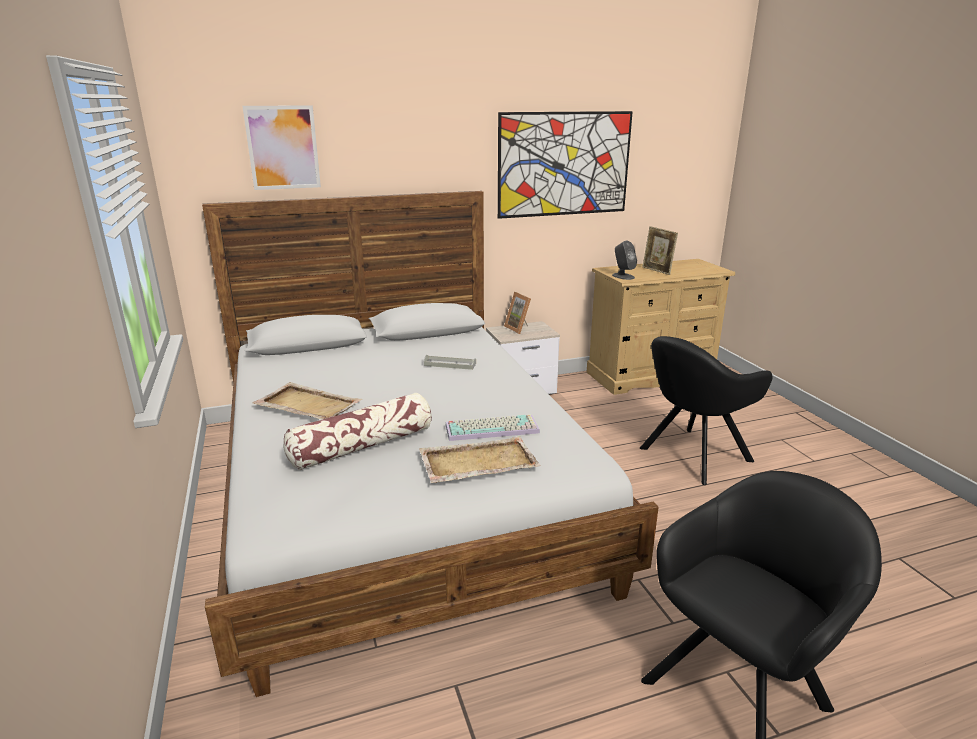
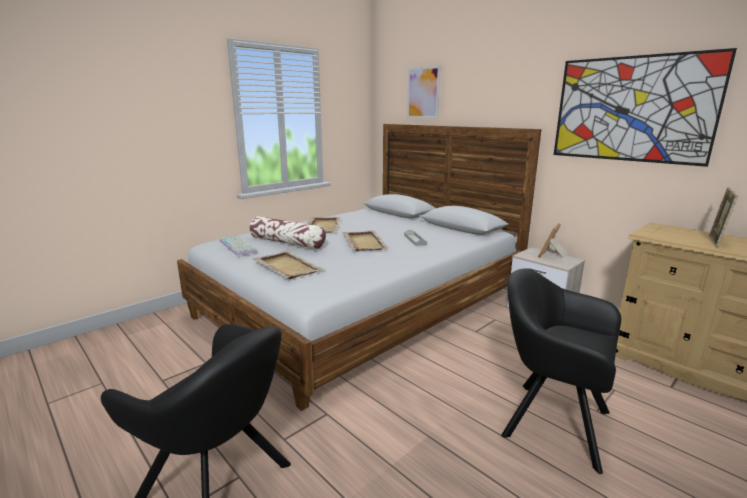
camera: 65 degrees right, 5 degrees down
(427, 393) = (364, 242): none -> beige tray
(493, 428) = (335, 263): keyboard -> keyboard (239, 246)
(623, 276) = (651, 232): grey speaker -> none

